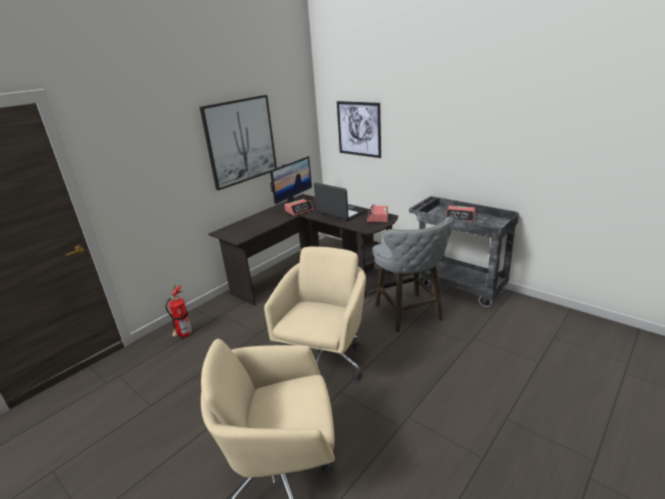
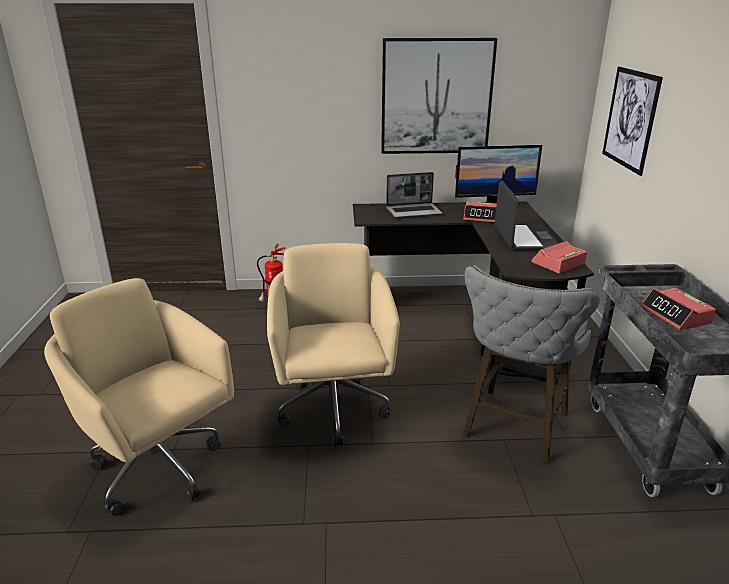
camera: 45 degrees right, 0 degrees up
(257, 222) = (414, 211): none -> laptop
(325, 367) = (334, 413): beige office chair -> beige office chair turned 75 degrees counterclockwise

